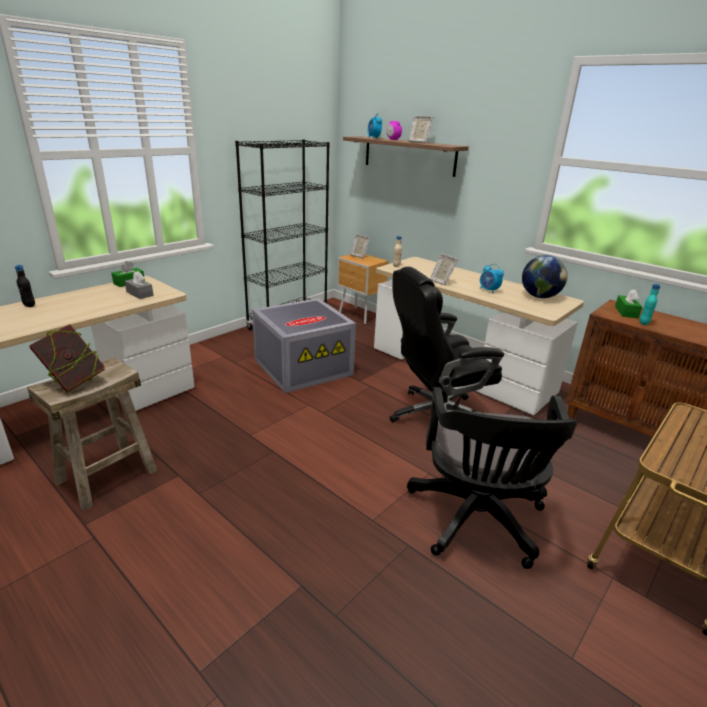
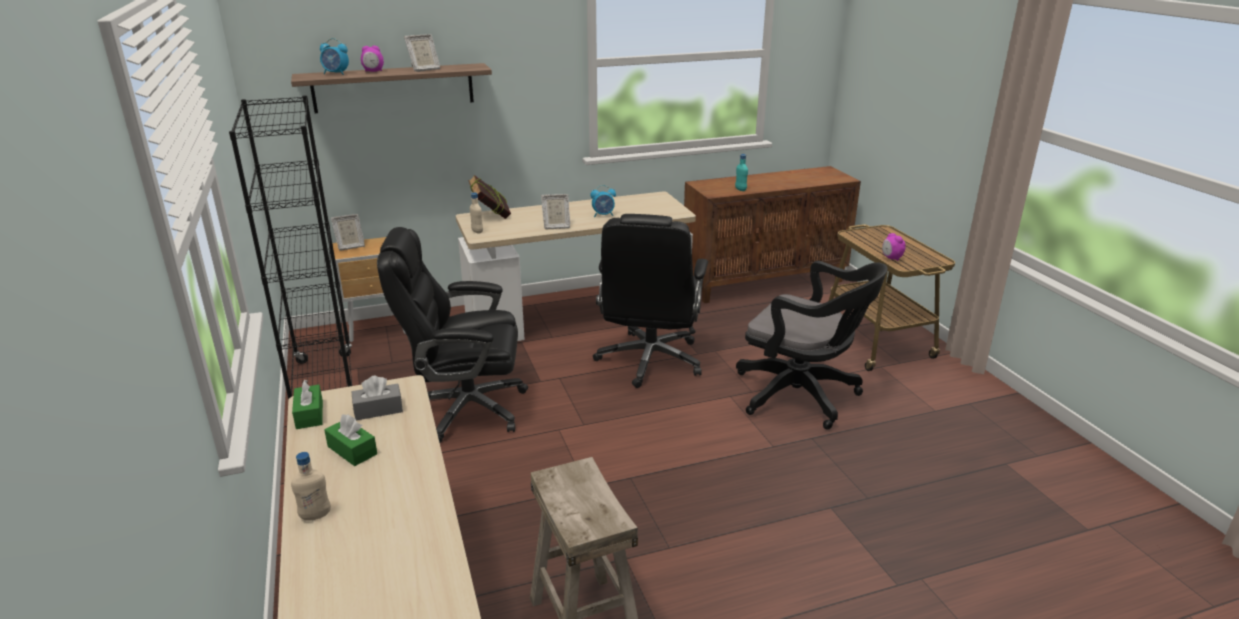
camera: 60 degrees left, 0 degrees up
(29, 305) = (315, 516): black bottle -> beige bottle
(74, 382) = (581, 508): book -> book (491, 217)
(303, 366) = (465, 409): grey storage box -> black office chair
(539, 296) = (640, 202): globe -> none
(626, 312) = (716, 186): green tissue box -> green tissue box (352, 450)
(667, 451) = (891, 258): none -> alarm clock

